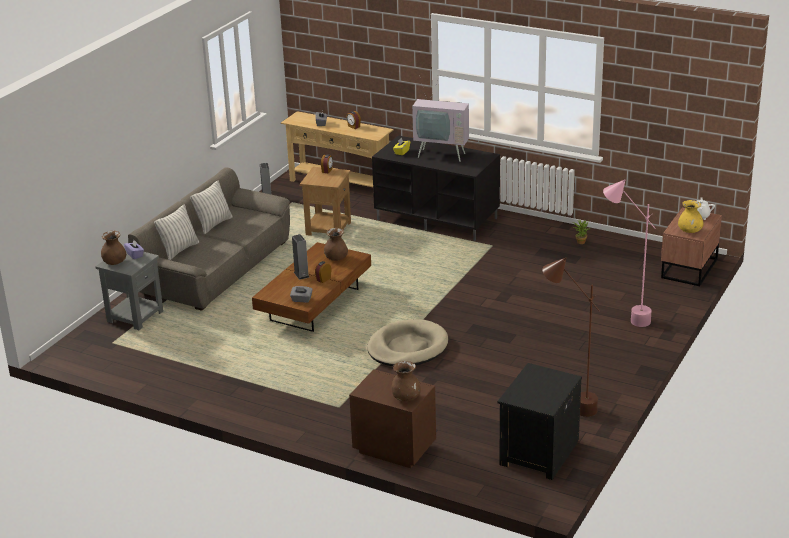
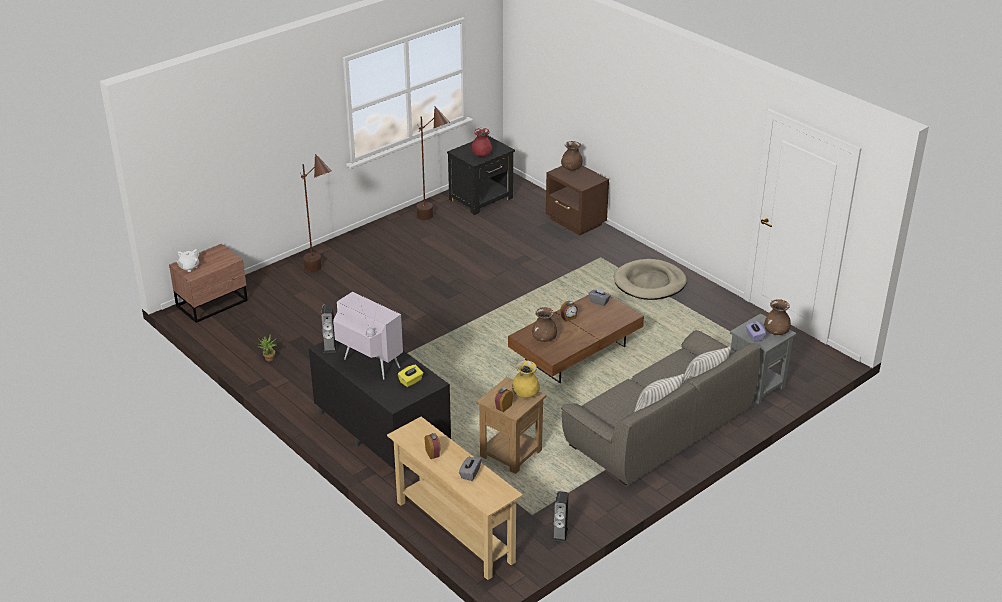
camera: 160 degrees left, 5 degrees up
(301, 274) = (587, 328): speaker -> speaker (330, 347)
(407, 347) = (517, 291): beige dog bed -> beige dog bed (649, 283)
(532, 381) = (481, 155): none -> red vase
(624, 318) = (321, 273): pink floor lamp -> brown floor lamp
(690, 231) = (219, 255): yellow vase -> yellow vase (525, 394)

